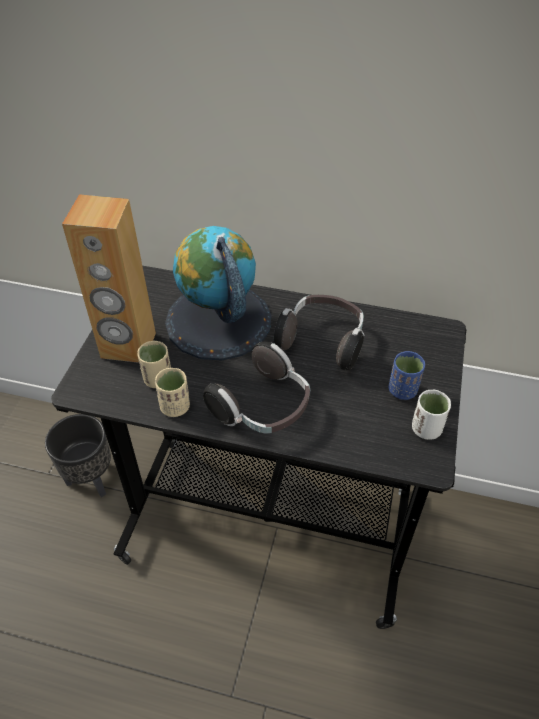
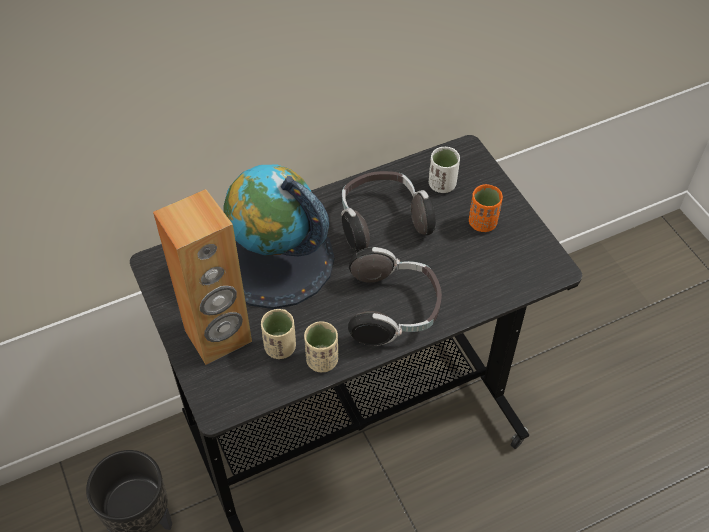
camera: 40 degrees left, 5 degrees up
(402, 390) = (482, 223): blue cup -> orange cup
(426, 429) = (528, 243): white cup -> white cup (442, 184)

